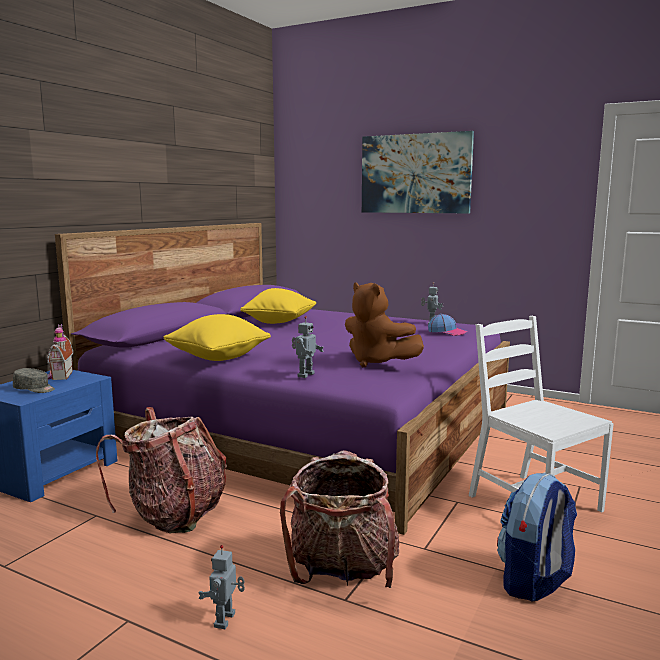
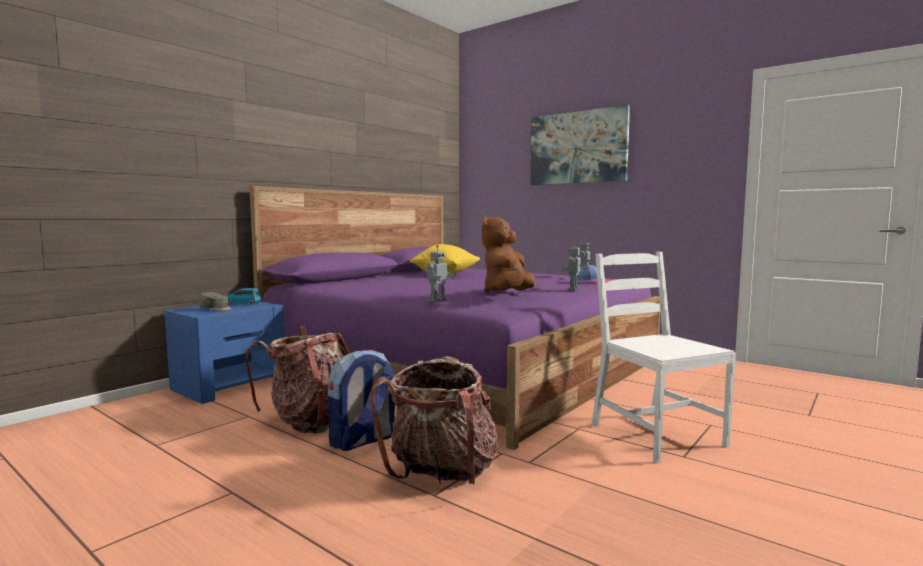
camera: 10 degrees right, 5 degrees down
(59, 376) = (243, 303): toy house -> blue toy car
(218, 358) = (372, 290): yellow pillow -> none
(226, 620) = (316, 500): toy robot -> toy robot (574, 290)
(377, 362) = (507, 293): brown plush toy -> brown plush toy turned 60 degrees clockwise
(534, 582) = (630, 497): backpack -> backpack (362, 441)

